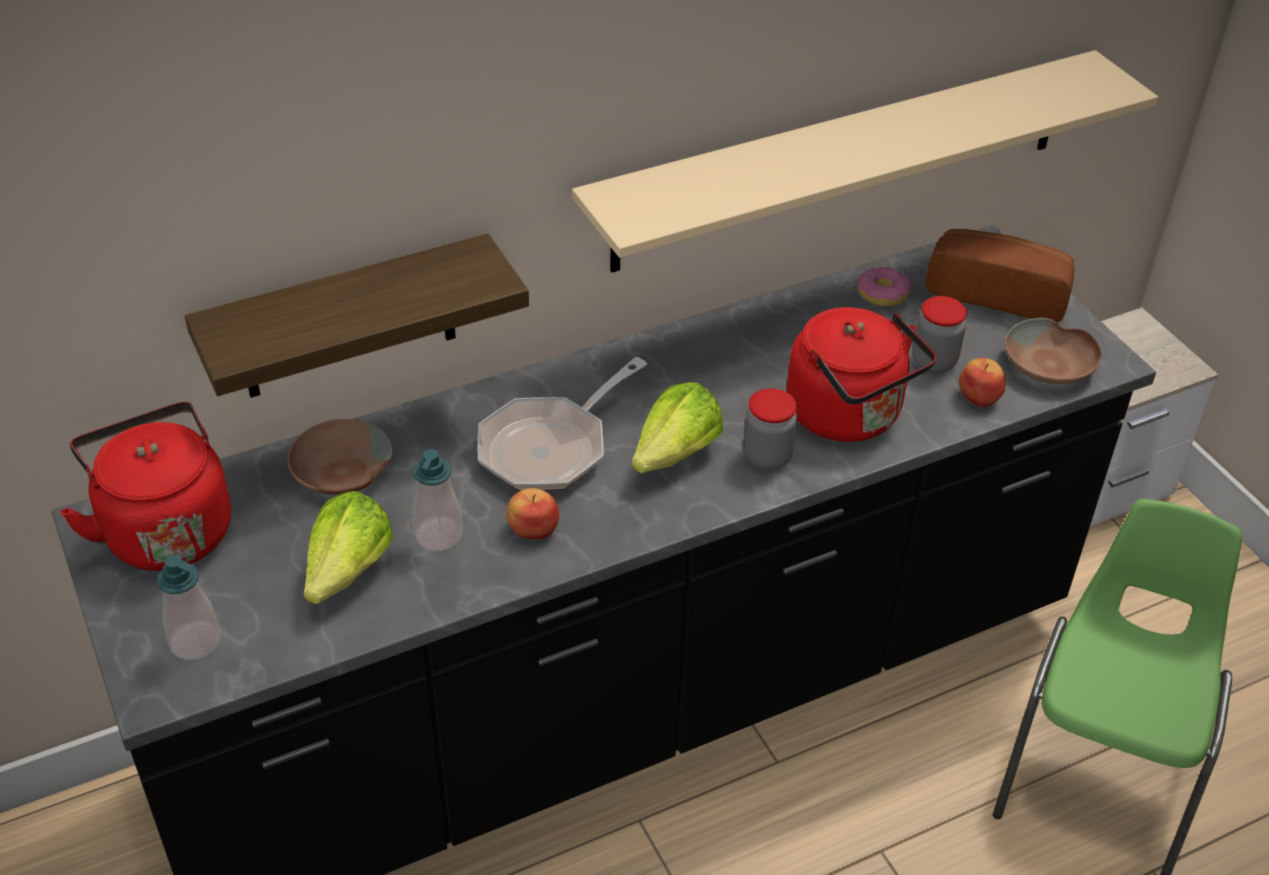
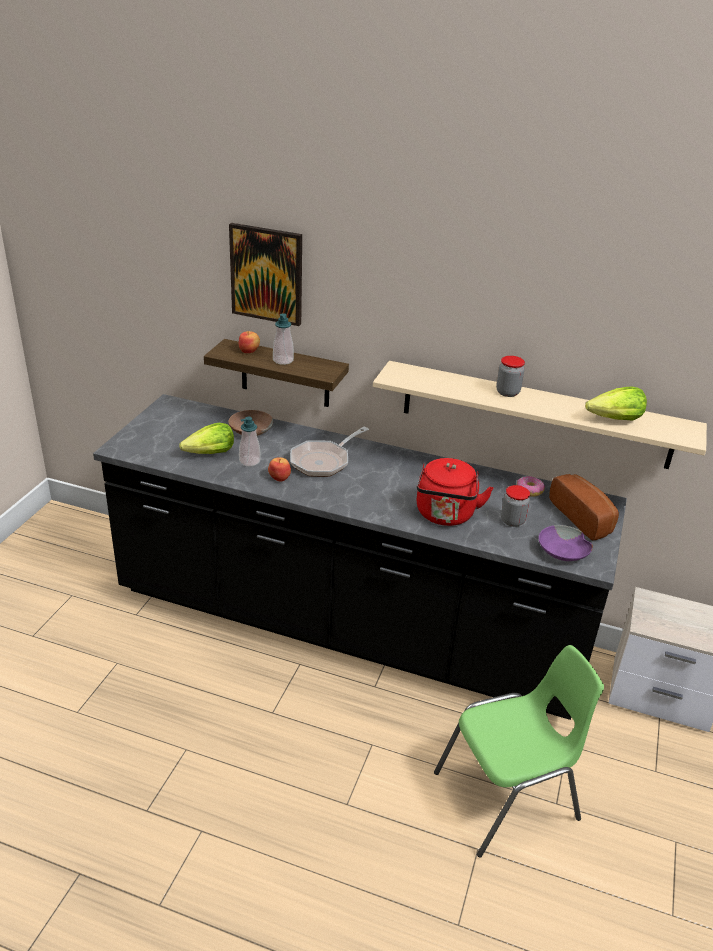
camera: 45 degrees right, 10 degrees down
(165, 529) = (181, 414): red kettle -> none
(195, 642) = (144, 444): soap dispenser -> soap dispenser (283, 360)
(272, 129) = (267, 274): none -> picture
(551, 447) = (323, 461): frying pan -> frying pan turned 45 degrees counterclockwise
(676, 454) = (361, 487): lettuce -> lettuce (615, 419)
(767, 456) = (392, 507): jar -> jar (507, 392)
(979, 397) = (511, 542): apple -> apple (249, 351)
(1050, 366) = (563, 551): brown bowl -> purple bowl

